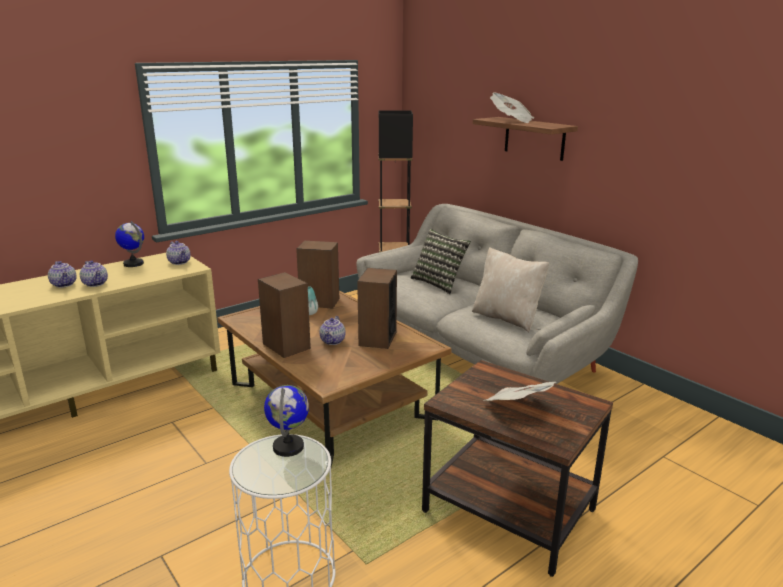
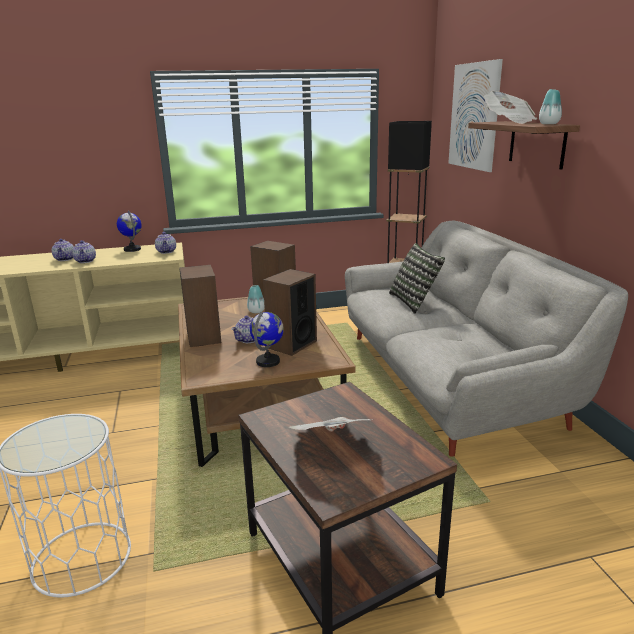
camera: 25 degrees right, 0 degrees up
(288, 447) = (77, 428): globe -> globe (268, 361)
(459, 109) = (474, 116): none -> picture
(507, 318) = (453, 346): beige pillow -> none
(551, 124) = (549, 124): none -> vase

